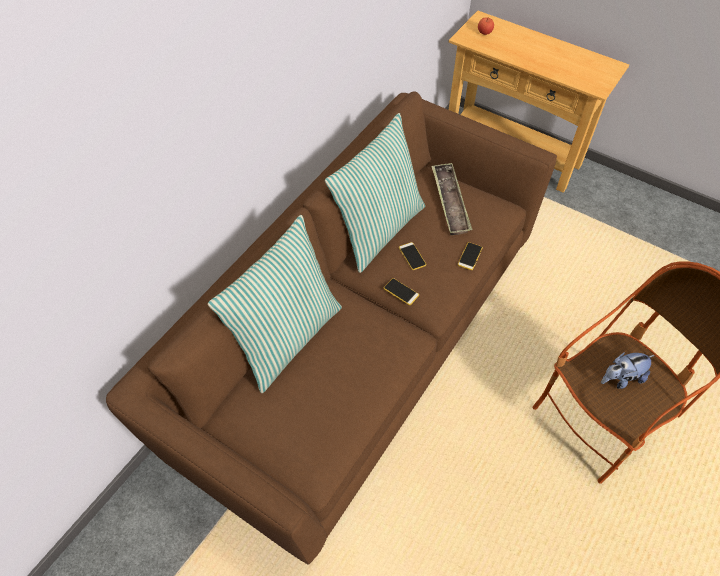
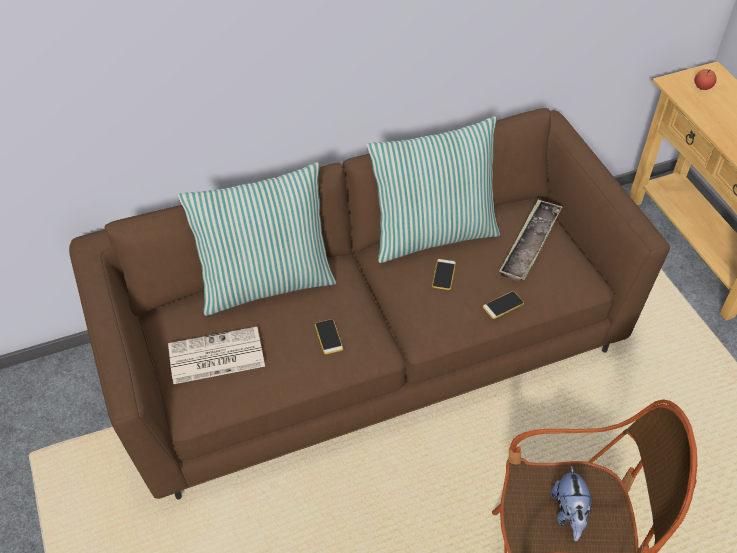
camera: 35 degrees right, 5 degrees down
(299, 422) = (215, 357): none -> newspaper
(401, 292) = (404, 300): phone -> phone (328, 337)
(621, 378) = (569, 514): plush toy -> plush toy turned 105 degrees counterclockwise

